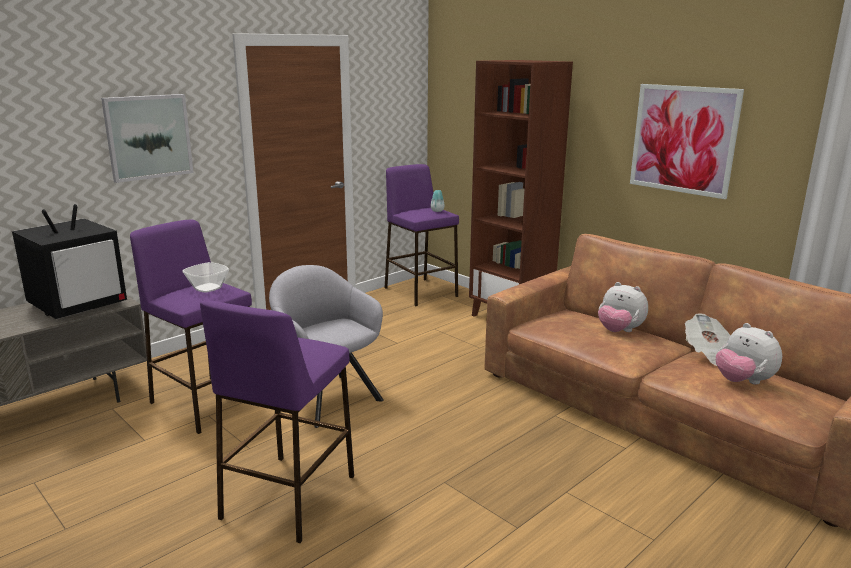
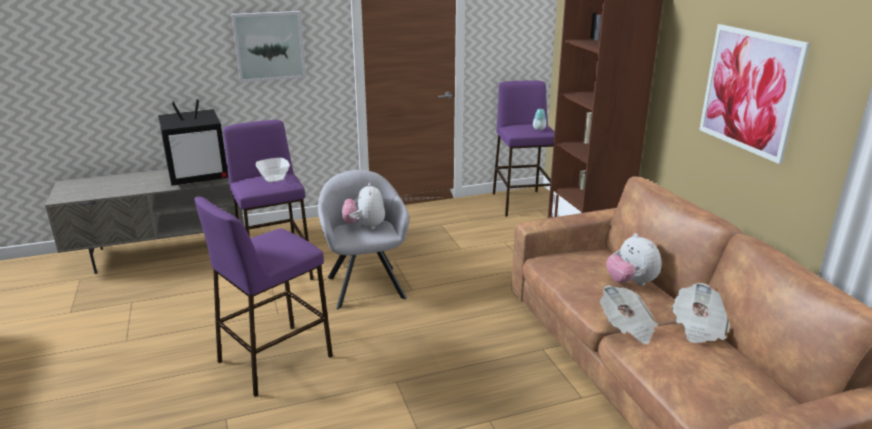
camera: 25 degrees right, 5 degrees up
(659, 366) = (627, 327): none -> newspaper
(743, 381) = (699, 365): plush toy -> plush toy (365, 226)

